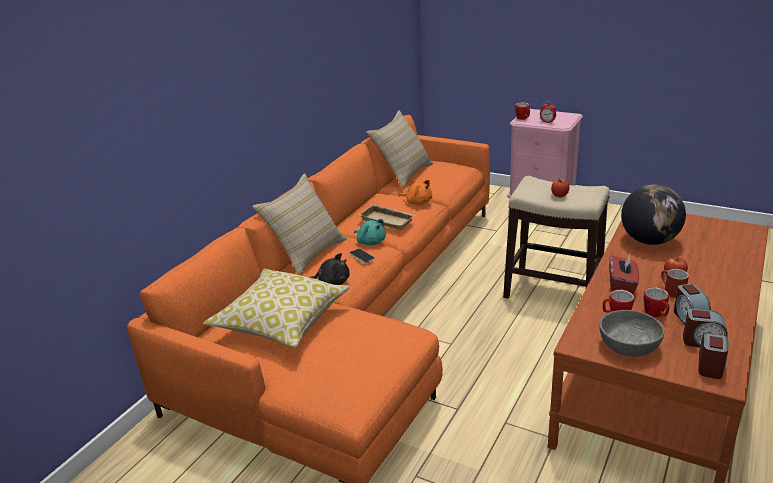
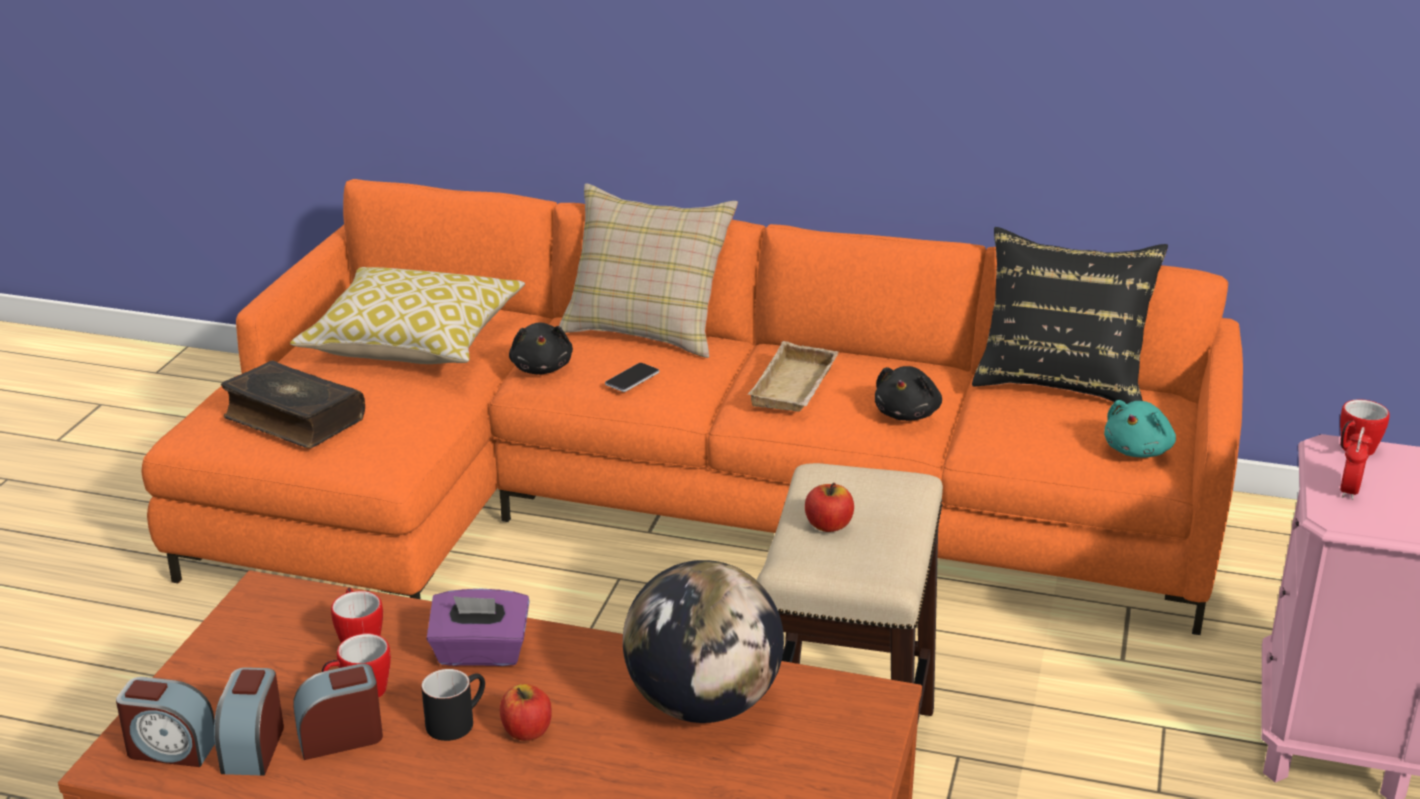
camera: 75 degrees right, 0 degrees up
(356, 362) = (293, 419): none -> book
(371, 242) = (709, 386): turquoise plush toy -> turquoise plush toy (1138, 450)
(403, 173) = (1061, 380): beige pillow -> black pillow
(418, 202) = (907, 414): orange plush toy -> black plush toy
(622, 285) = (480, 653): red tissue box -> purple tissue box
(628, 345) = (252, 652): grey bowl -> none
(670, 291) = (456, 720): red mug -> black mug

